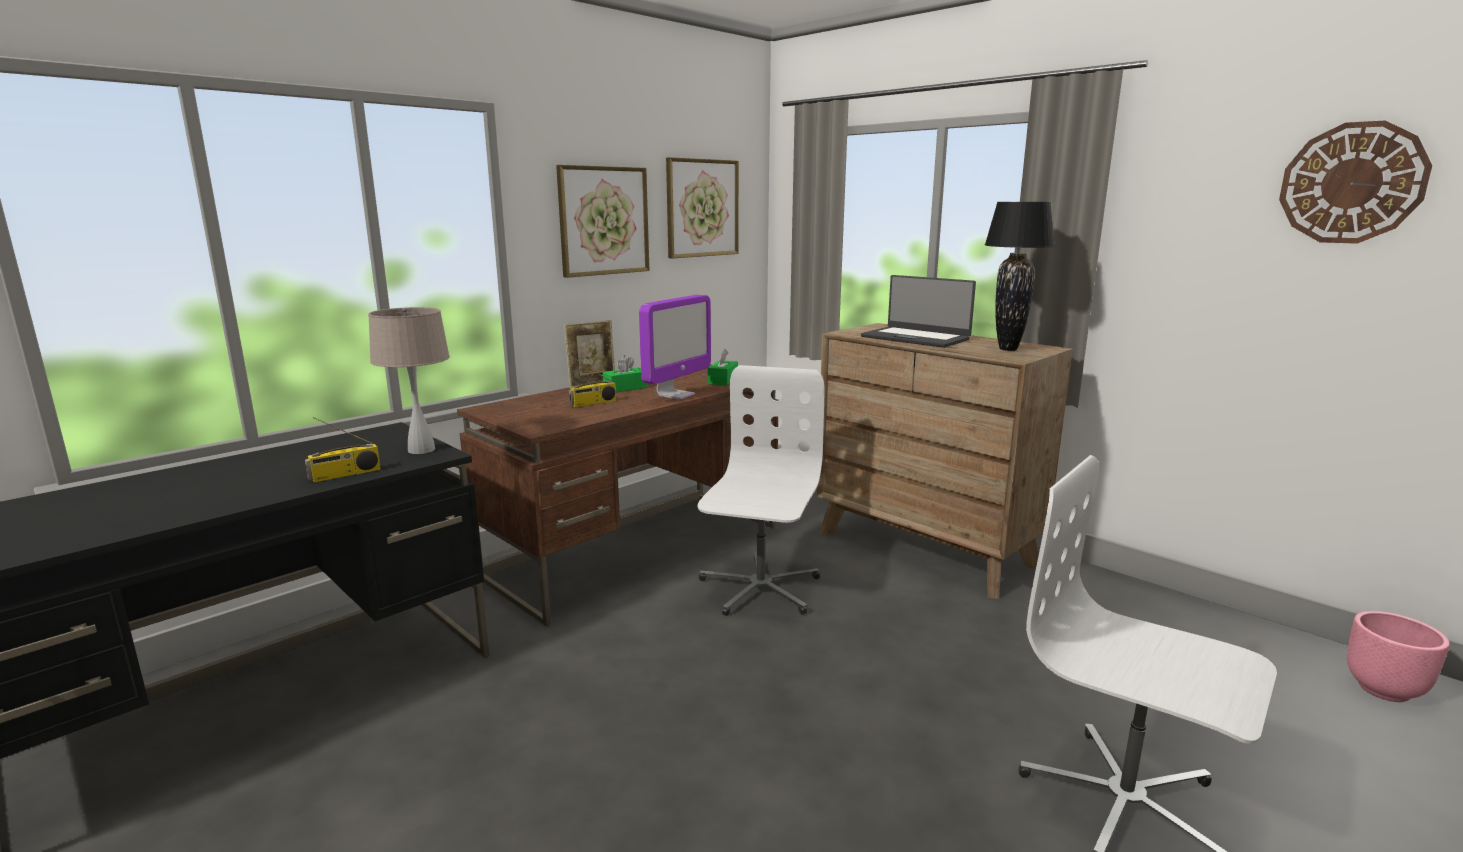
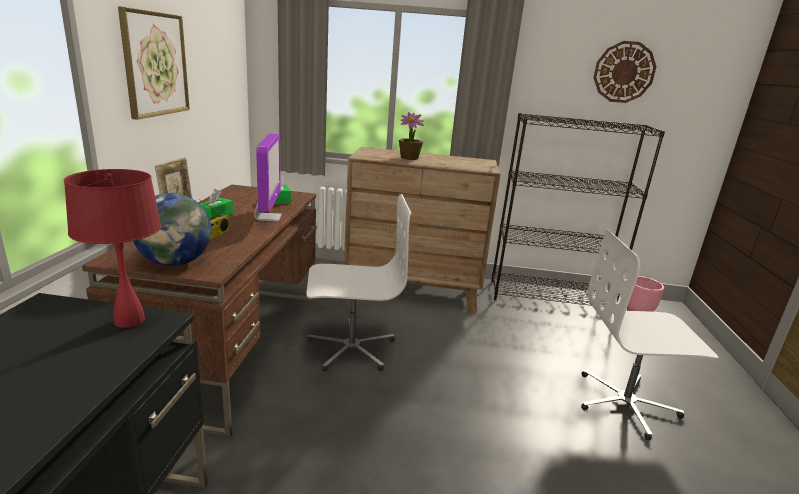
camera: 40 degrees left, 5 degrees up
(345, 474) = (90, 374): radio -> none
(422, 450) = (130, 320): beige table lamp -> red table lamp
(524, 418) = (176, 262): none -> globe
(702, 208) = (213, 54): picture -> none
(759, 588) = (351, 348): white office chair -> white office chair turned 105 degrees clockwise
(915, 338) = (409, 158): laptop -> potted plant
(1008, 349) = (471, 163): black table lamp -> none
(1181, 614) = (550, 296): none -> black bookcase

